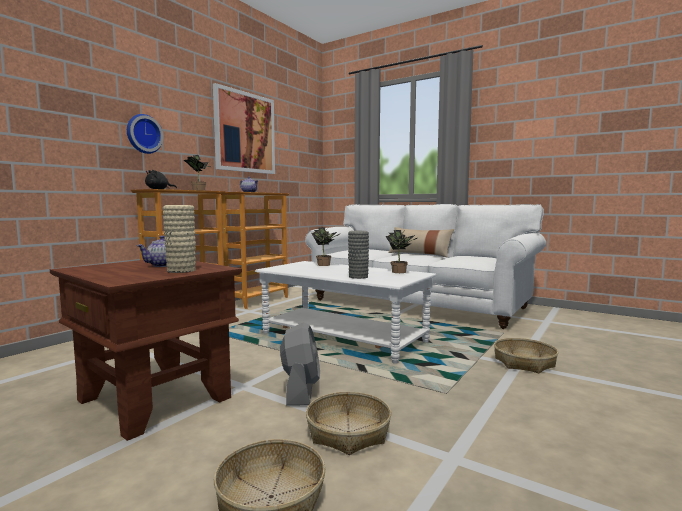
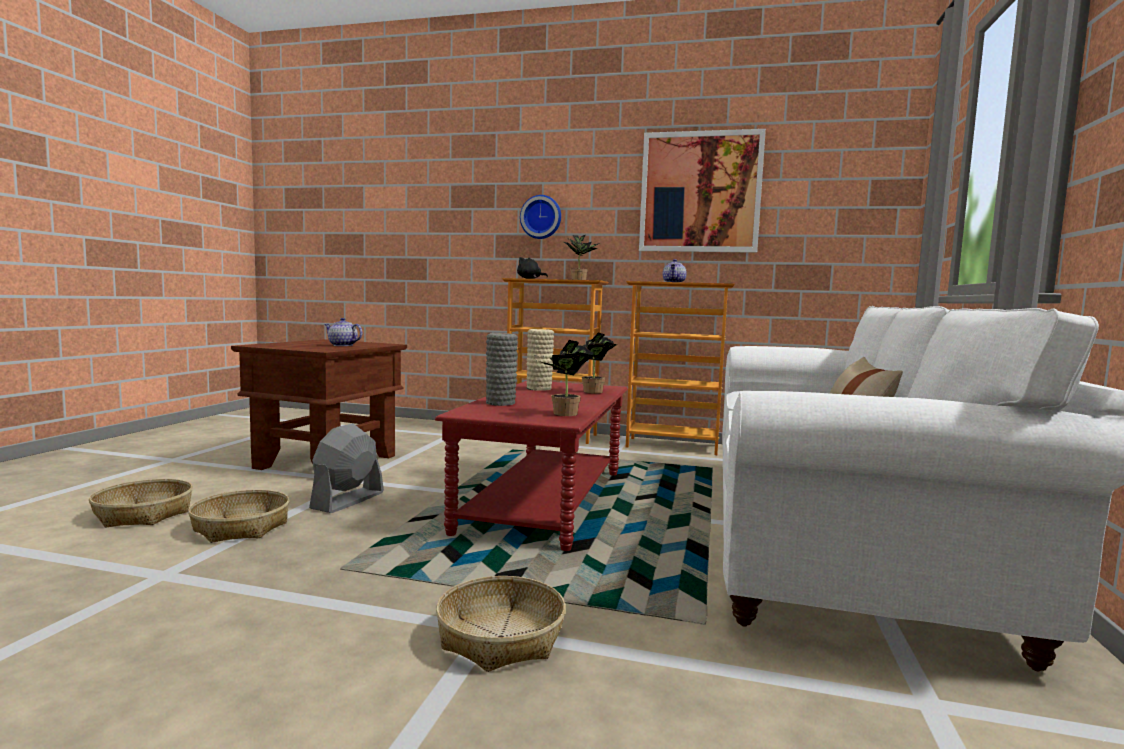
camera: 70 degrees right, 0 degrees up
(181, 270) = (310, 347): beige vase -> beige vase (539, 388)
(301, 390) = (347, 500): grey fan -> grey fan turned 135 degrees clockwise
(343, 337) = (544, 500): white coffee table -> red coffee table

